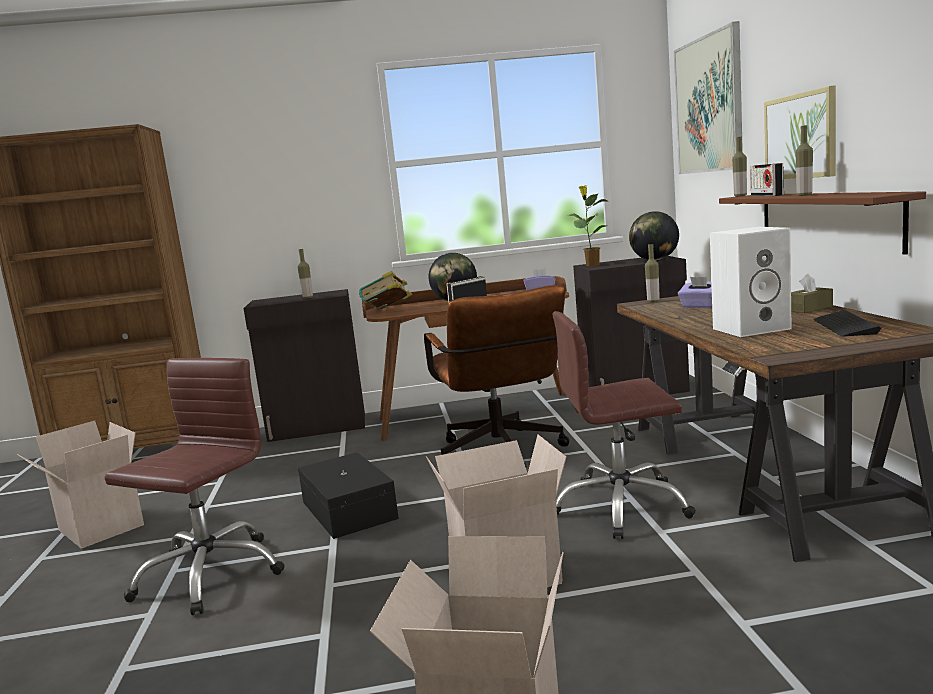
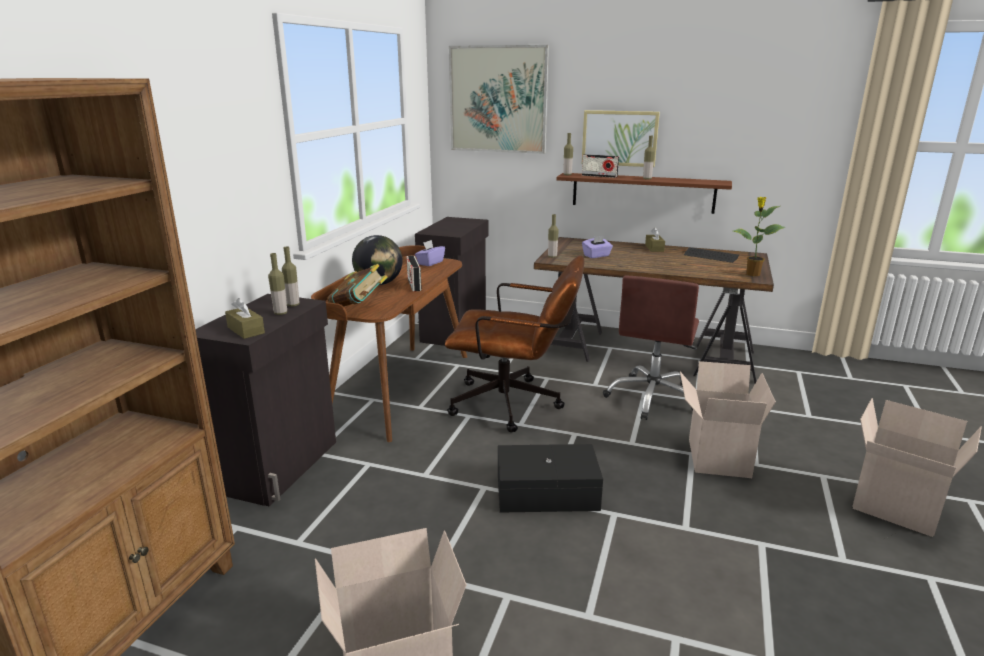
camera: 65 degrees left, 10 degrees up
(209, 574) = (616, 591): brown office chair -> none
(269, 302) = (246, 330): none -> brown tissue box
(328, 295) = (293, 305): none -> bottle
(591, 265) = (435, 232): potted plant -> potted plant (752, 274)
(655, 260) = (469, 222): globe -> none
(751, 328) = (684, 265): white speaker -> none

